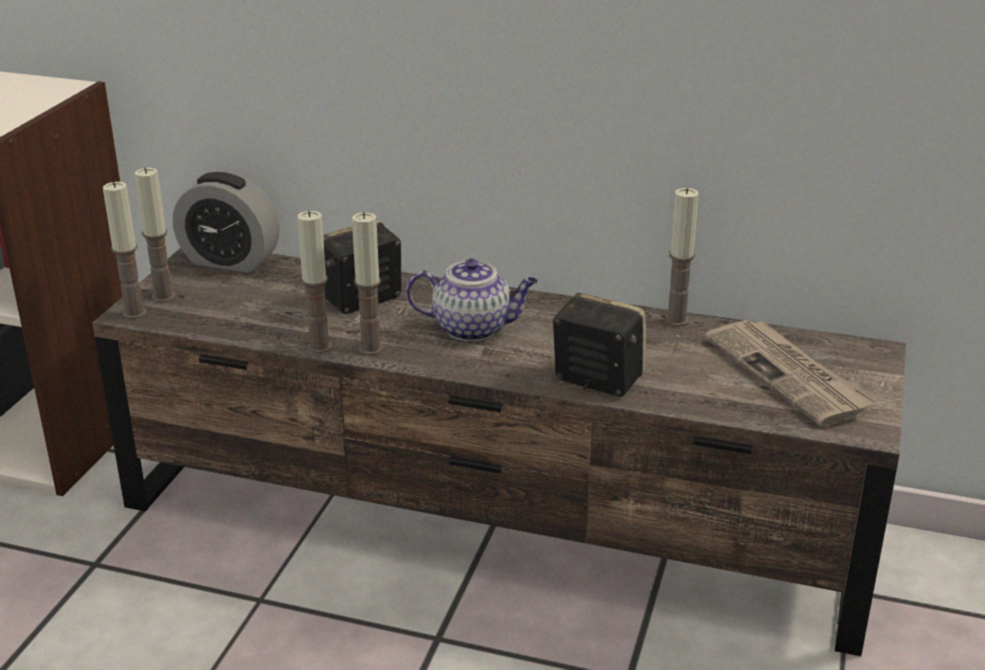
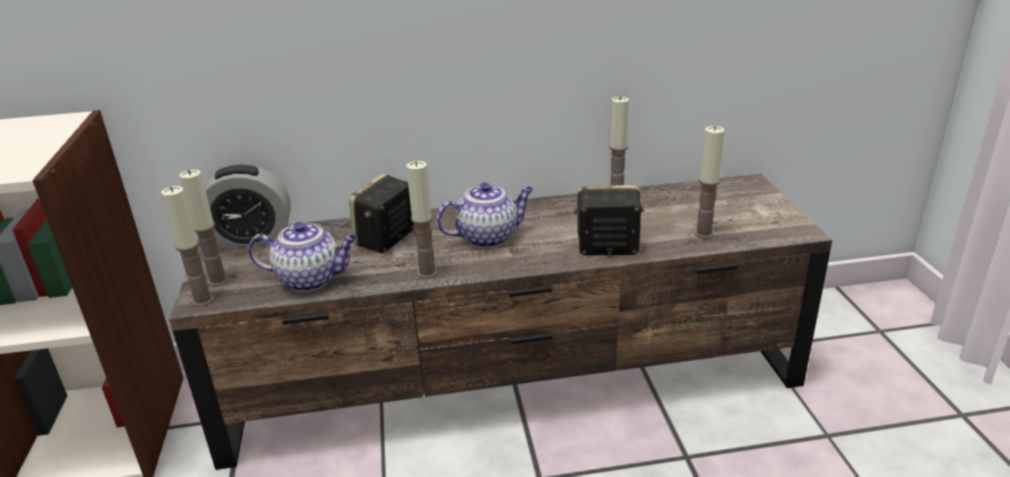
camera: 25 degrees left, 0 degrees up
(250, 321) = (311, 279): none -> teapot
(319, 347) = (385, 282): candle -> candle (703, 233)
(788, 375) = (720, 211): newspaper -> none

